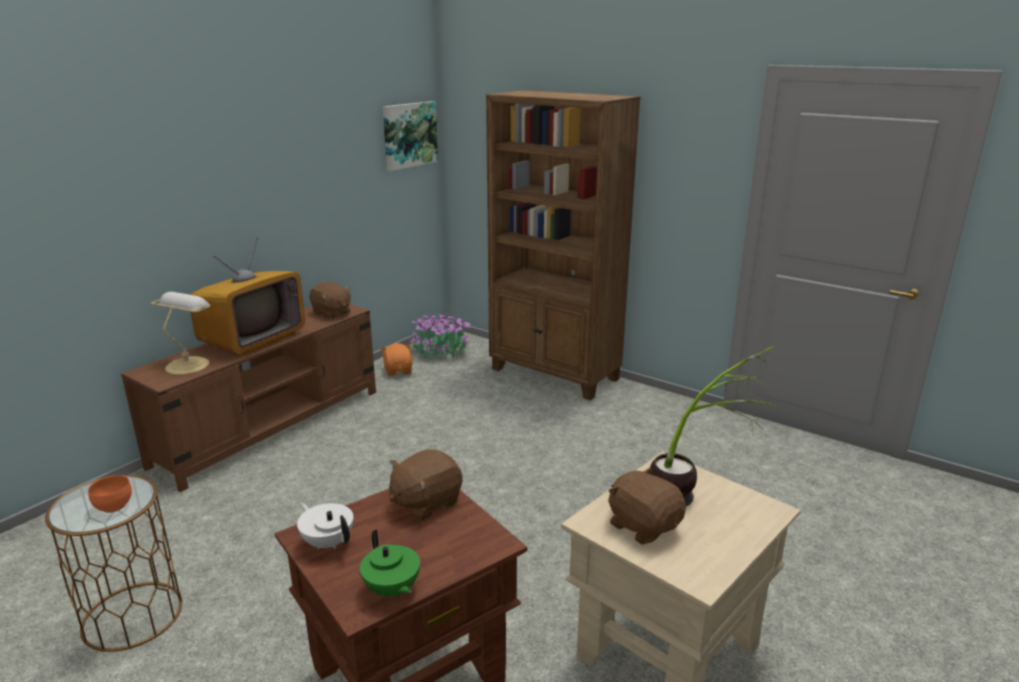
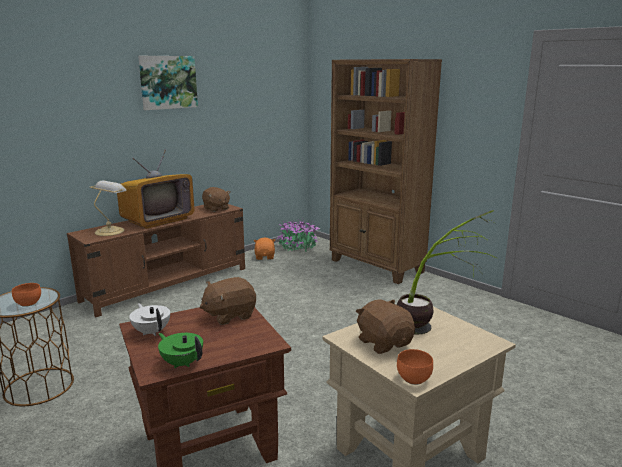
camera: 10 degrees right, 5 degrees down
(391, 590) = (182, 363): green teapot -> green teapot turned 150 degrees clockwise
(409, 135) = (284, 92): picture -> picture (168, 82)
(697, 579) = (412, 379): none -> orange bowl

